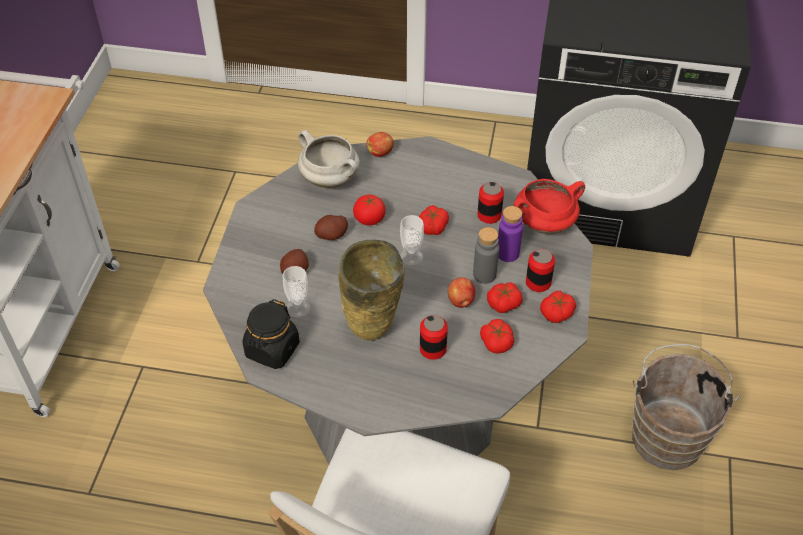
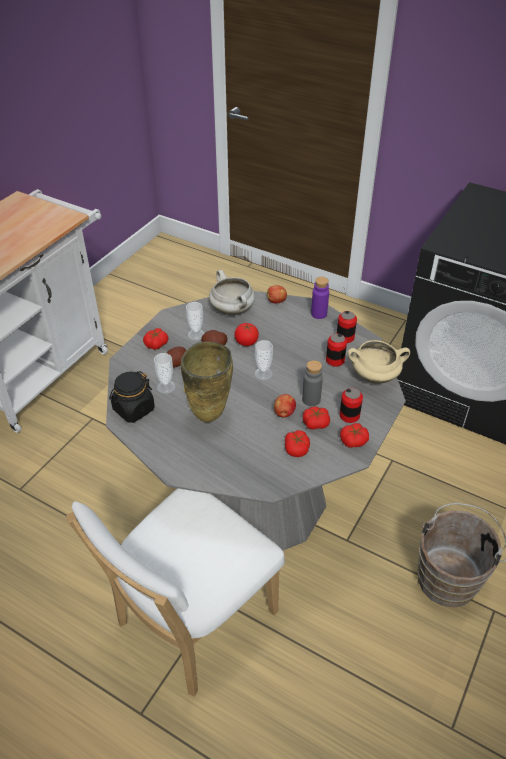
camera: 20 degrees right, 5 degrees down
(300, 225) = (196, 334): none -> cup
(432, 226) = (289, 358): tomato -> tomato (156, 344)
(433, 349) = (246, 440): can -> can (345, 337)
(507, 253) = (336, 389): purple bottle -> purple bottle (319, 314)
(545, 223) = (375, 376): red cooking pot -> beige cooking pot

